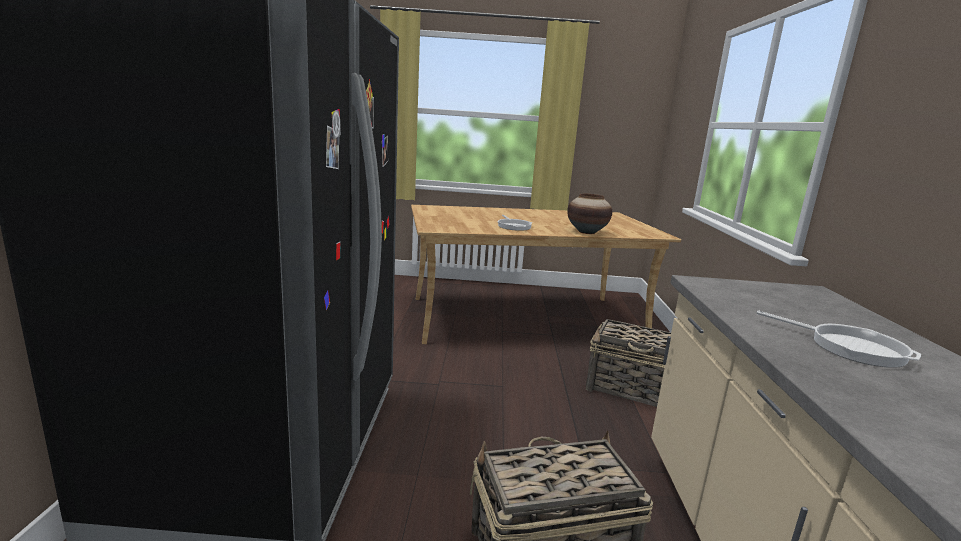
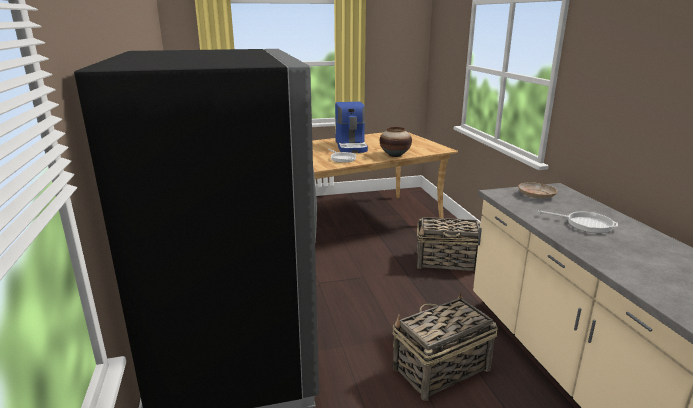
camera: 15 degrees left, 5 degrees up
(537, 218) = (351, 146): none -> coffee machine
(770, 294) = (536, 195): none -> beige plate

